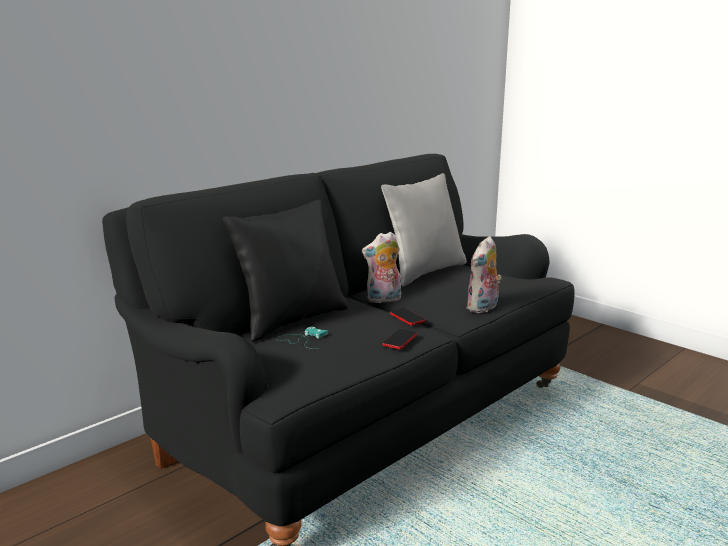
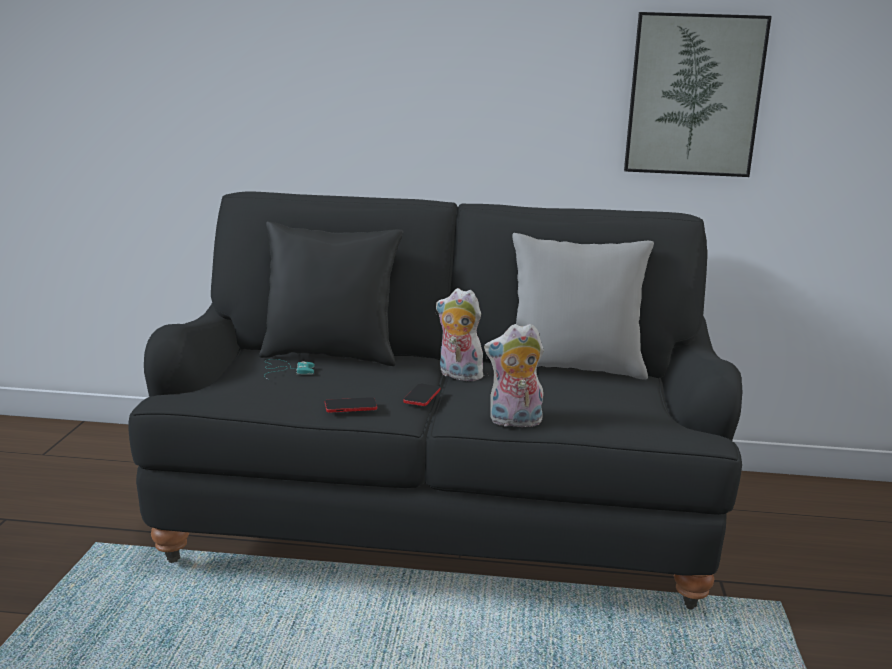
camera: 50 degrees right, 0 degrees up
(398, 75) = (694, 95): none -> picture

